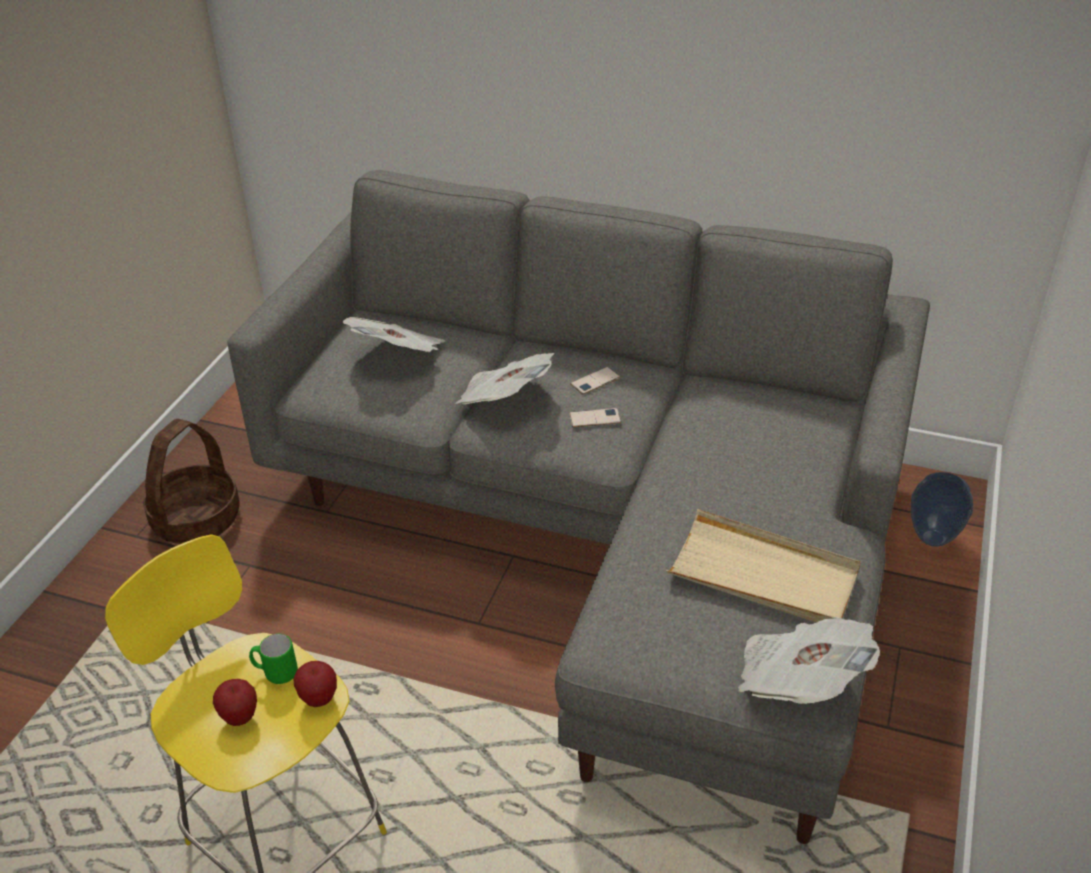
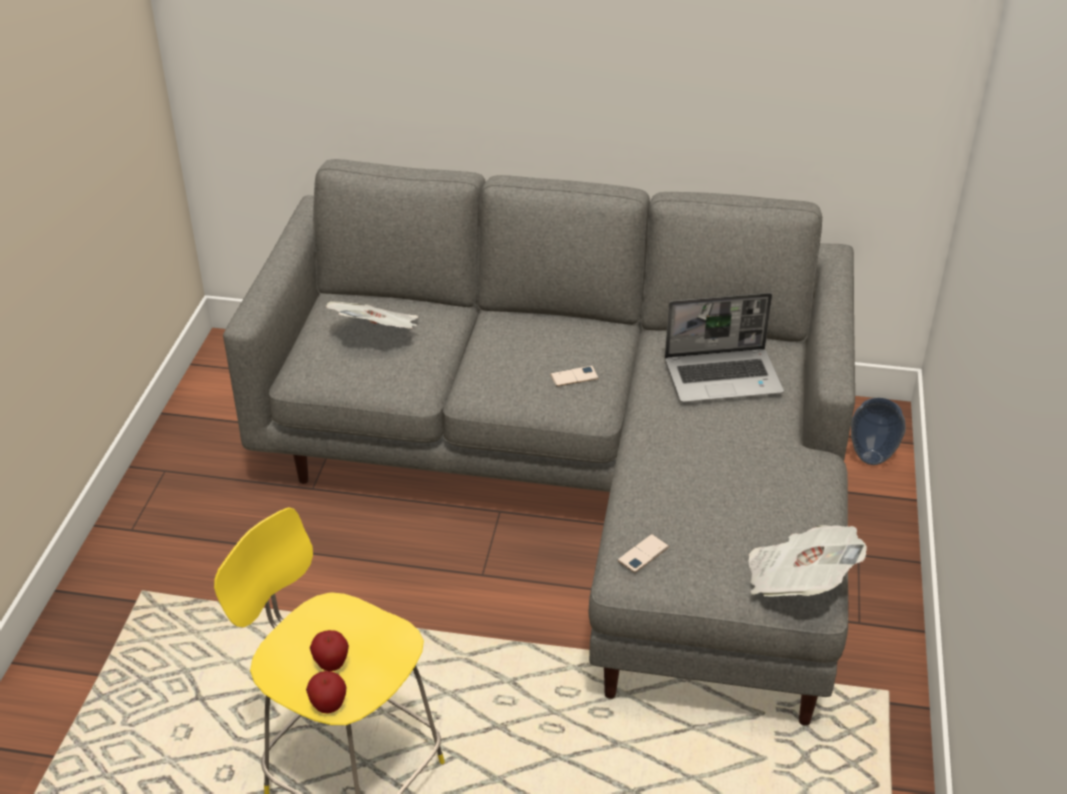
camera: 10 degrees left, 0 degrees up
(196, 519) = (186, 508): basket -> none
(275, 672) = (351, 624): green mug -> none
(319, 699) = (397, 641): apple -> apple (328, 706)
(504, 400) = (487, 367): newspaper -> none
(595, 381) = (566, 342): phone -> phone (643, 554)
(761, 433) = (724, 377): none -> laptop
(763, 575) = (751, 498): beige tray -> none

